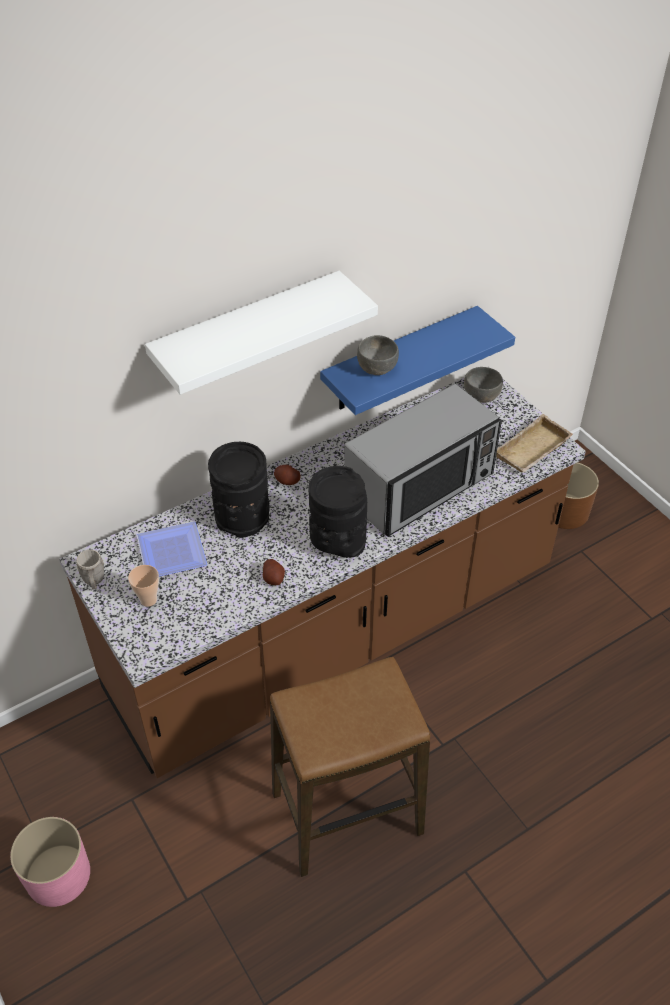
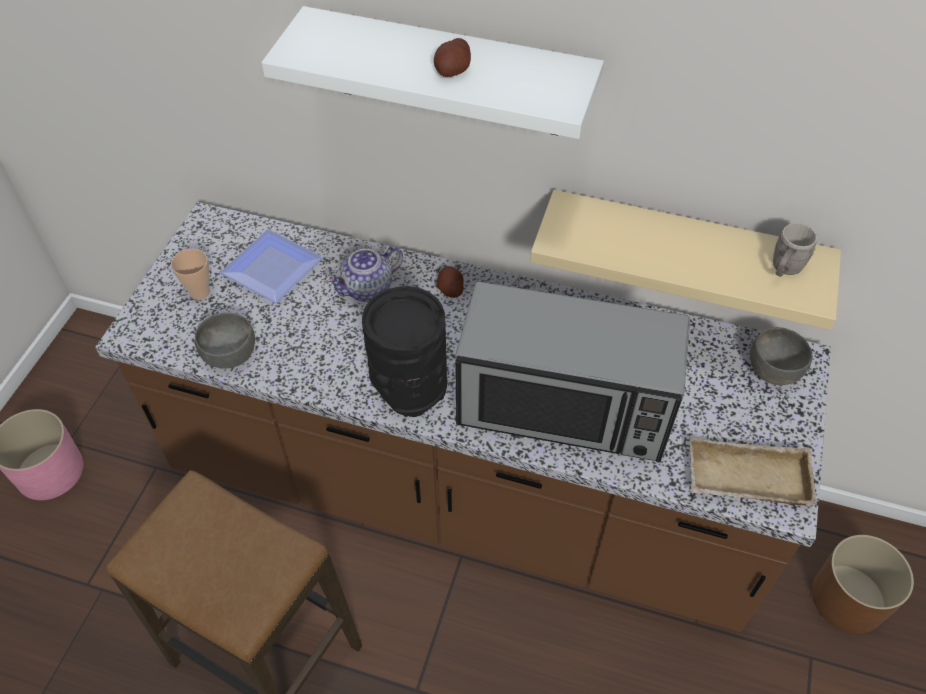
camera: 50 degrees right, 5 degrees up
(94, 581) = (189, 241): grey mug -> grey mug (784, 269)
(243, 516) = (368, 288): black vase -> teapot
(273, 578) = (309, 366): potato -> potato (453, 71)
(377, 367) = (616, 229): grey bowl -> grey bowl (230, 354)
(399, 360) = (684, 249): blue shelf -> beige shelf

